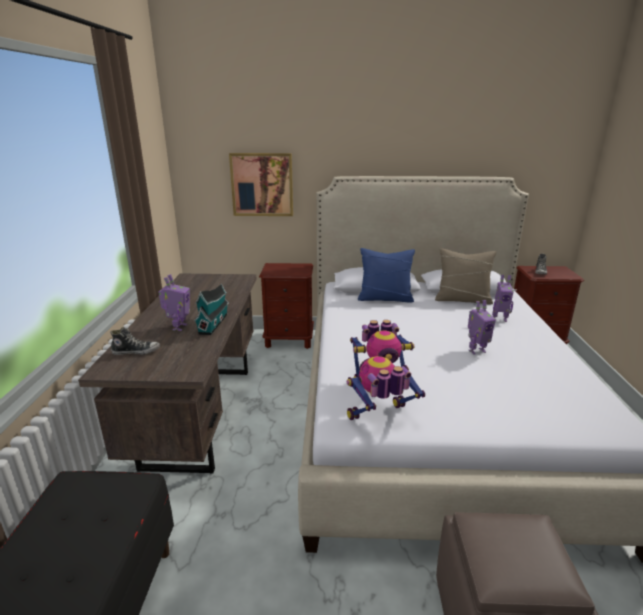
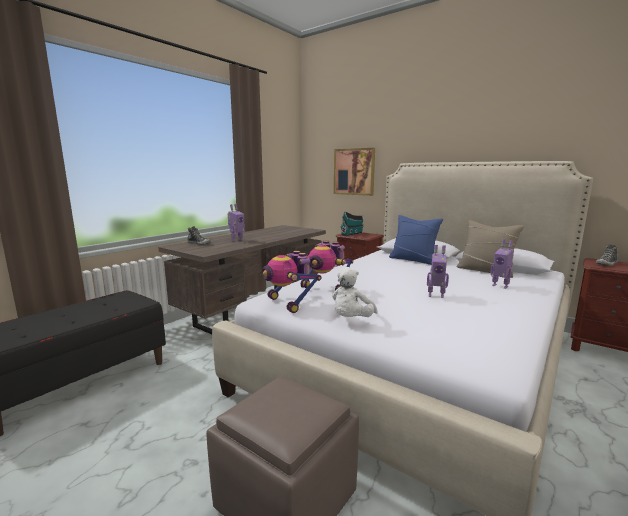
camera: 35 degrees right, 10 degrees down
(214, 323) = (257, 241): toy house -> toy house (352, 234)
(380, 417) = (288, 303): toy robot -> toy robot turned 135 degrees counterclockwise
(465, 416) = (351, 319): none -> white plush toy

